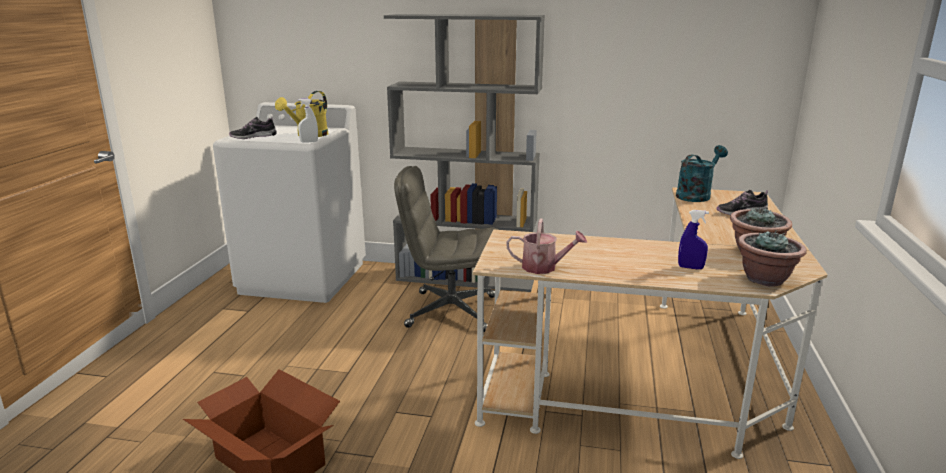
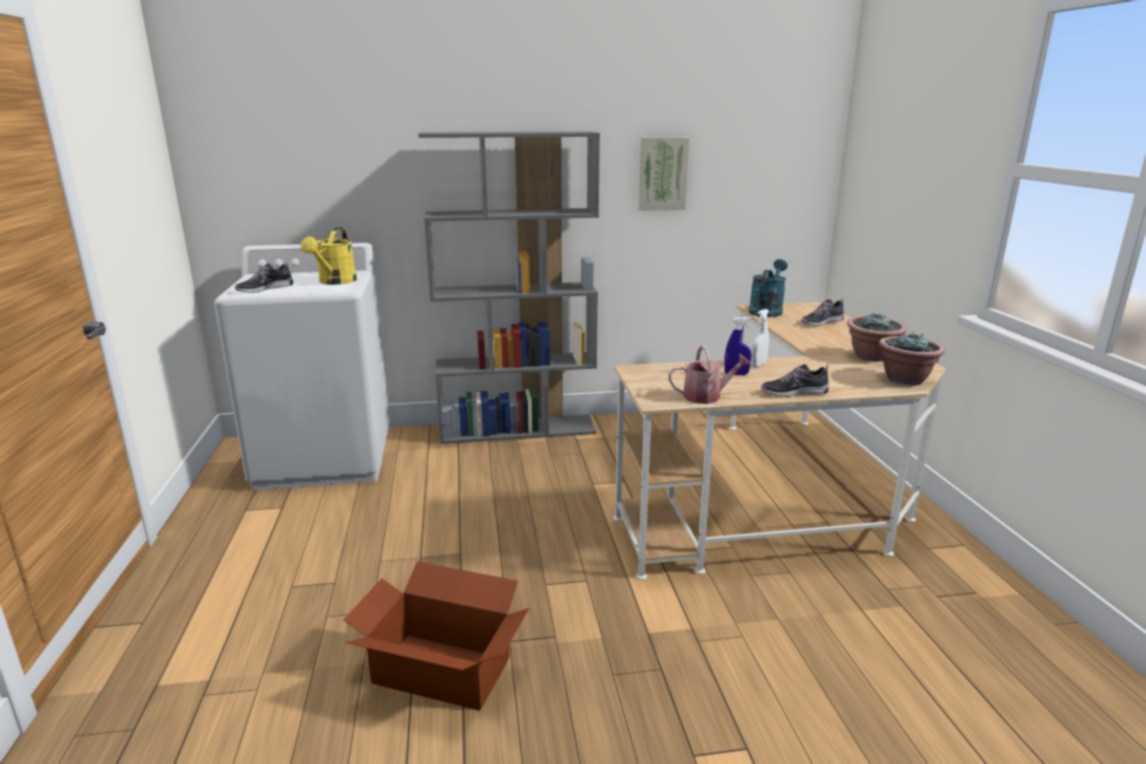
camera: 20 degrees left, 0 degrees up
(309, 142) = (346, 289): white spray bottle -> white spray bottle (758, 365)
(450, 311) = (526, 467): grey office chair -> none
(614, 56) = (662, 174): none -> picture
(631, 276) = (793, 393): none -> shoe
(690, 267) = (835, 378): blue spray bottle -> blue spray bottle (736, 374)

